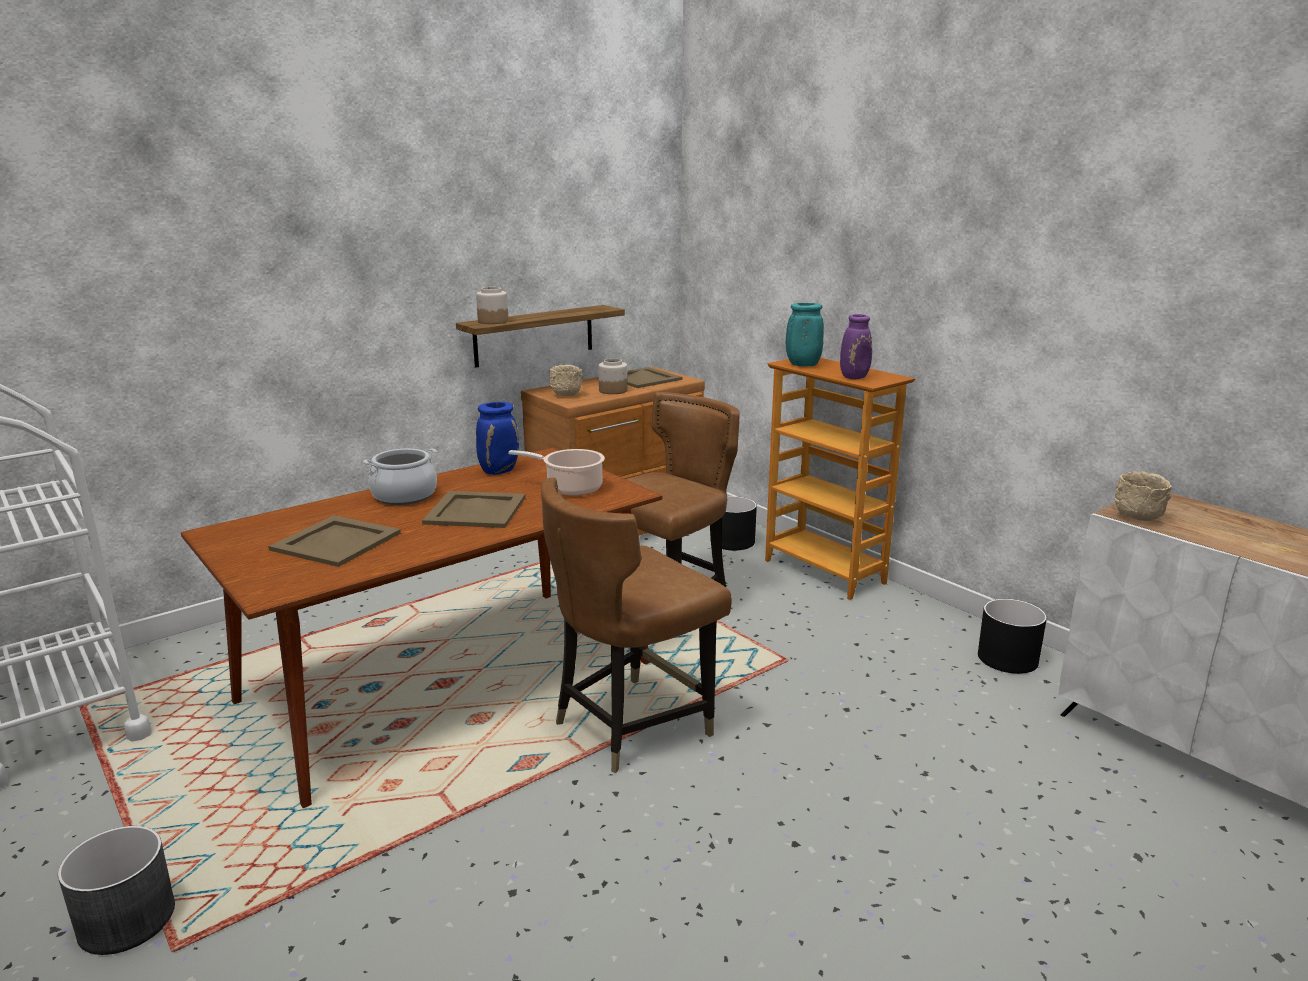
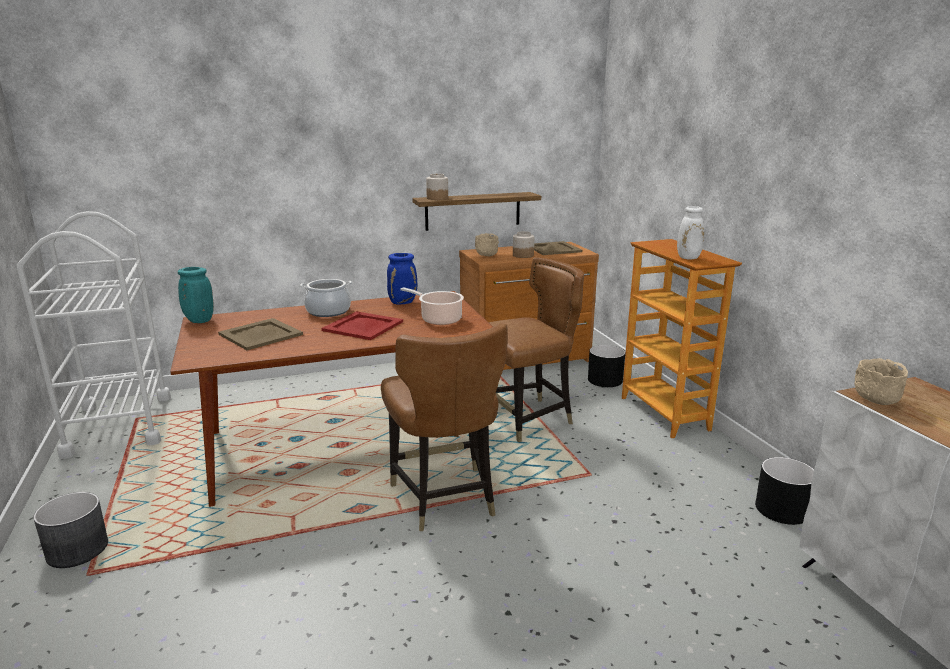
camera: 20 degrees right, 0 degrees up
(475, 510) = (363, 326): beige tray -> red tray
(630, 725) = (444, 498): brown chair -> brown chair turned 90 degrees counterclockwise
(802, 365) = (656, 245): turquoise vase -> turquoise vase (198, 321)
(855, 377) = (689, 258): purple vase -> white vase

